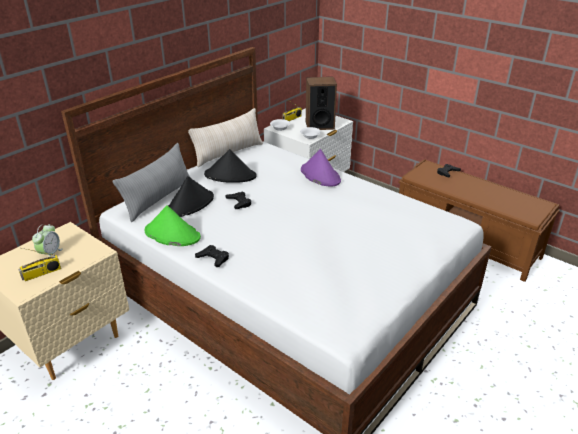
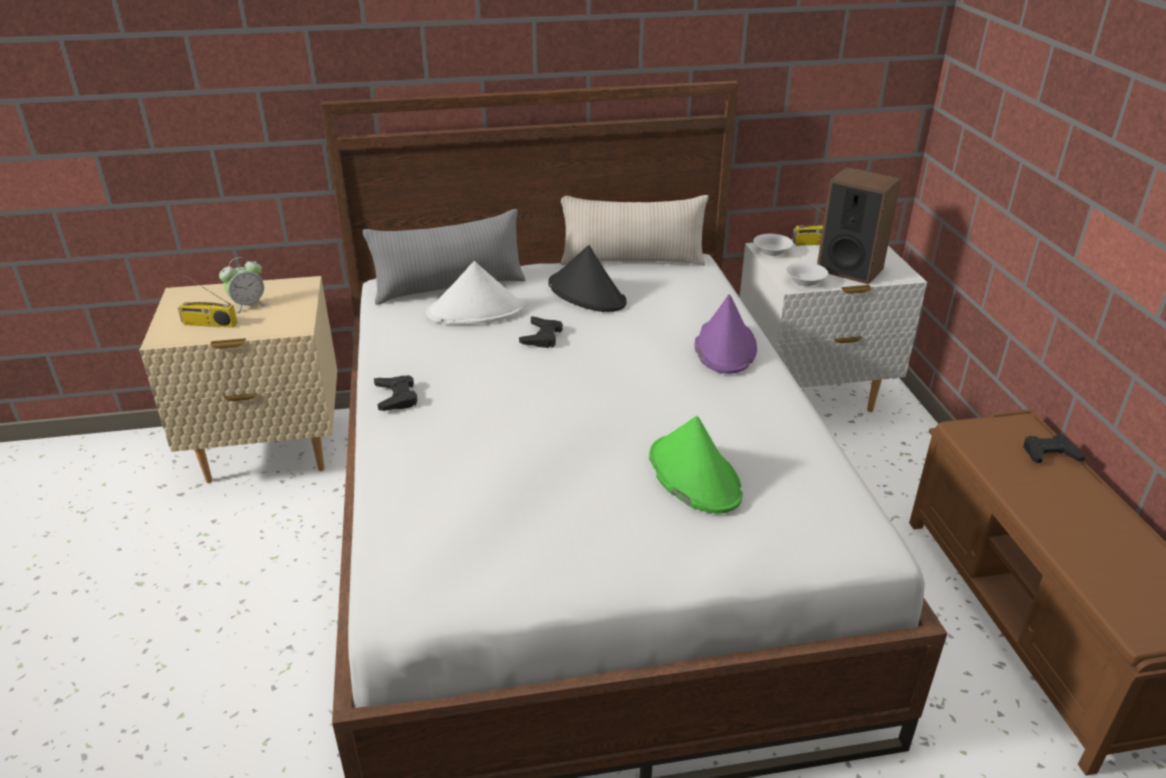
camera: 40 degrees right, 0 degrees up
(172, 234) = (396, 341): green hat -> green hat (693, 475)
(190, 204) = (476, 311): black hat -> white hat

